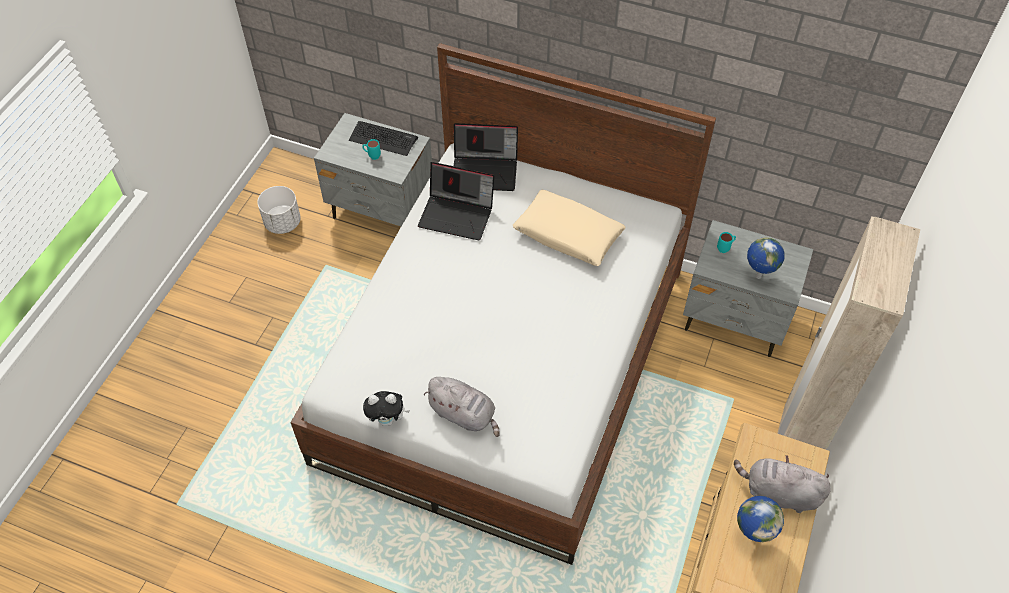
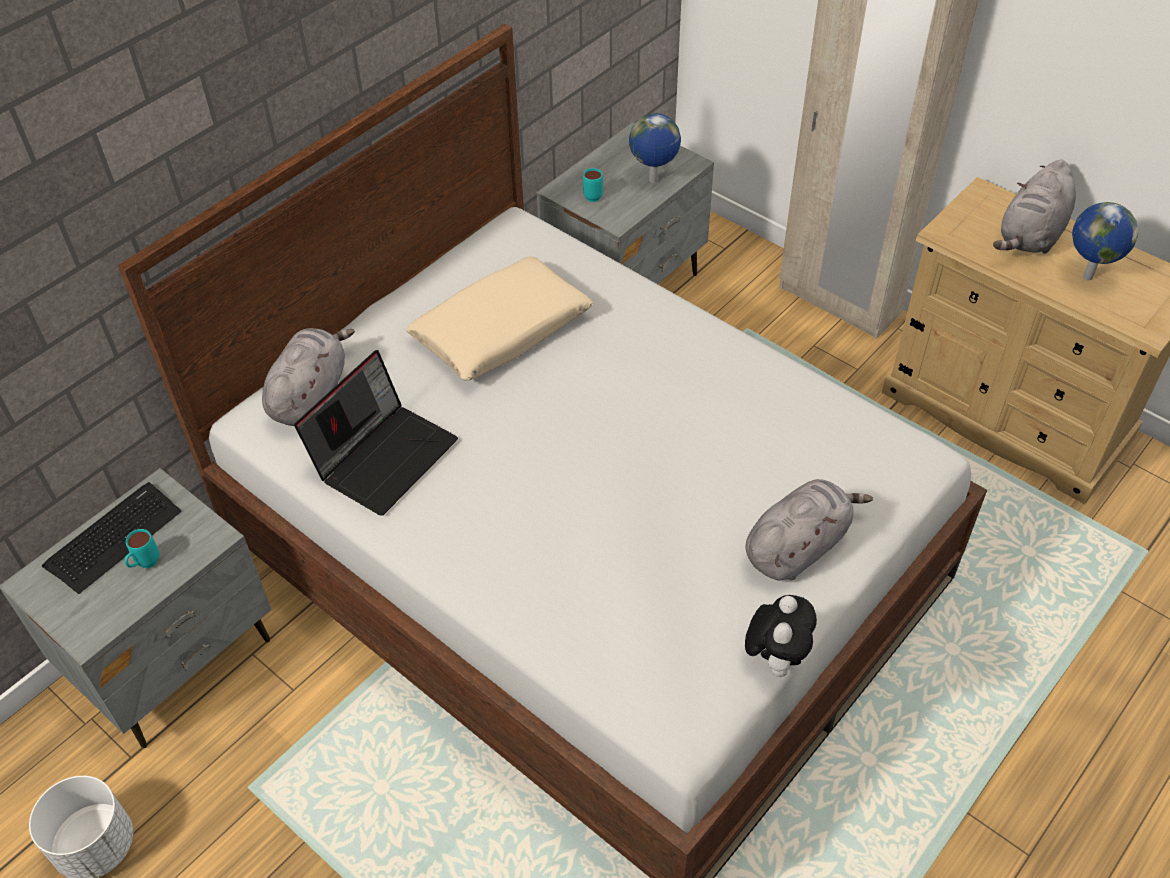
camera: 70 degrees left, 5 degrees down
(485, 171) = (310, 395): laptop -> grey plush toy

